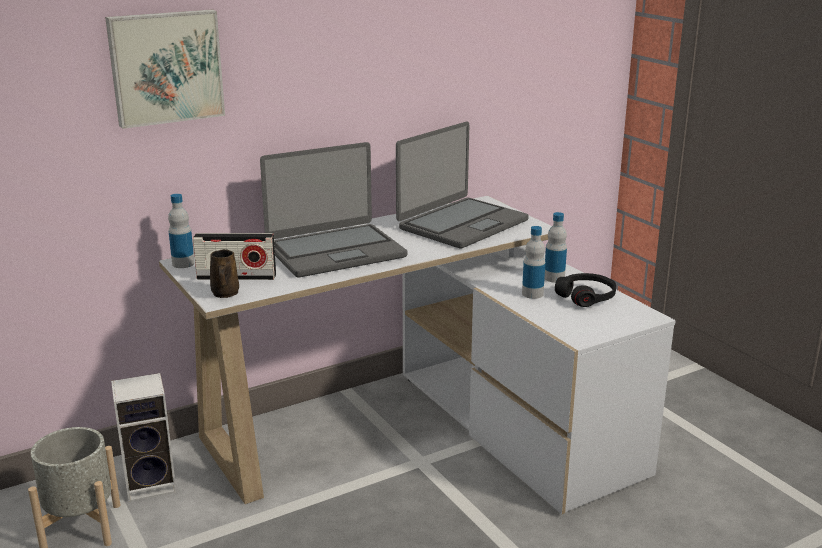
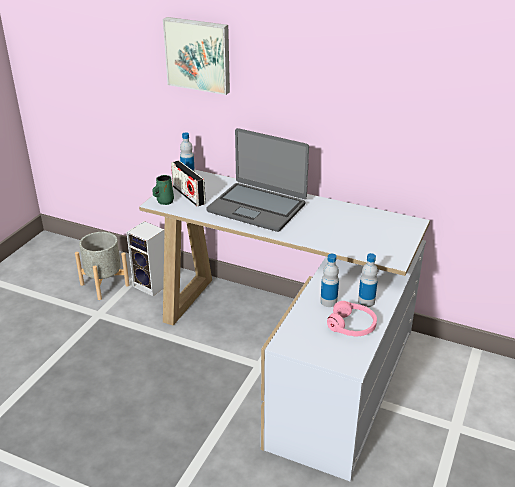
camera: 55 degrees right, 10 degrees up
(225, 294) = (164, 201): brown mug -> green mug
(461, 224) = (359, 230): laptop -> none
(586, 297) = (352, 326): black headphones -> pink headphones

